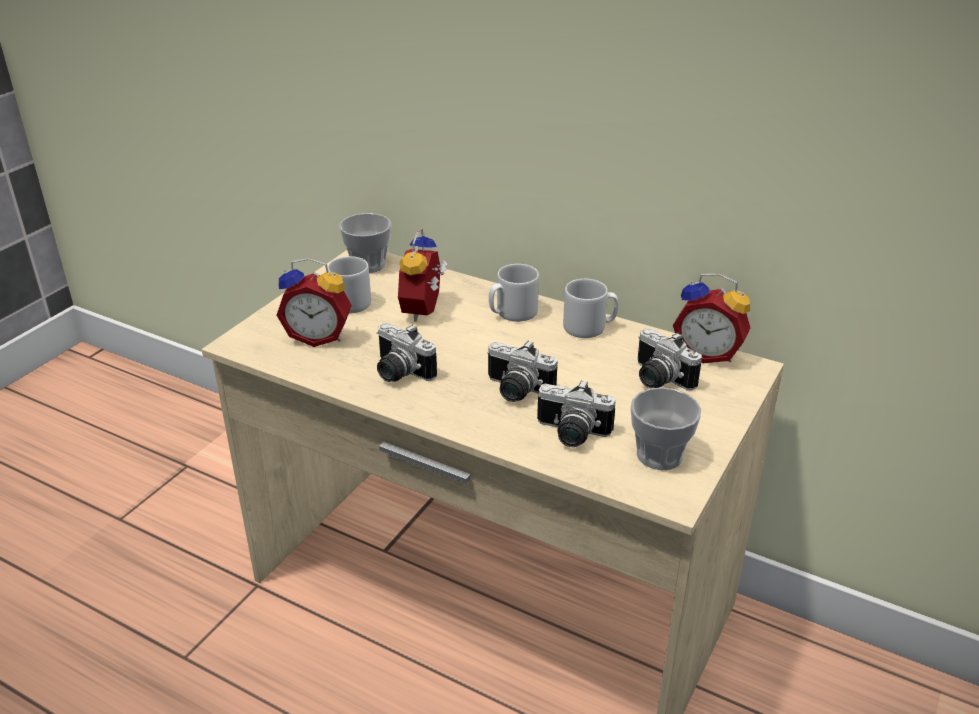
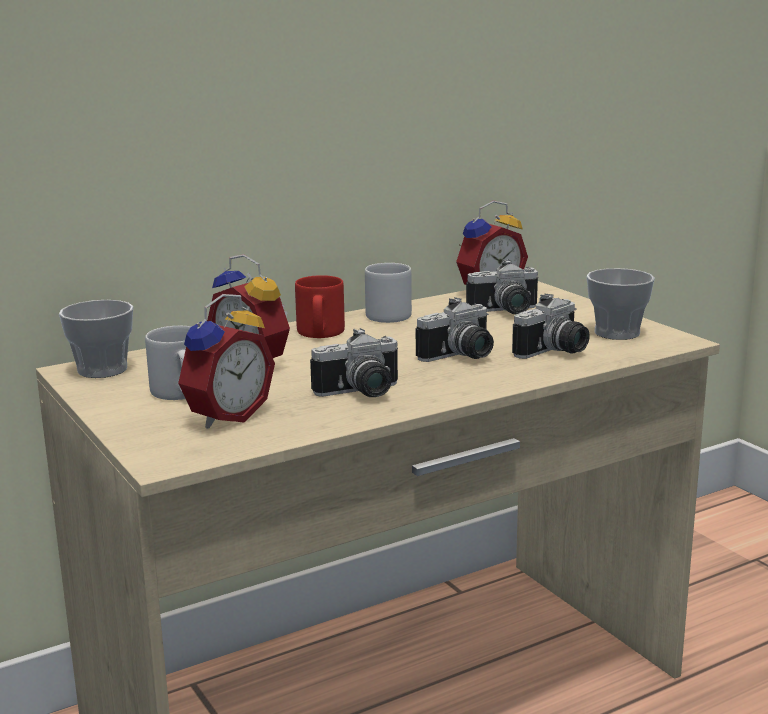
camera: 60 degrees left, 15 degrees down
(512, 313) = (320, 333): grey mug -> red mug

